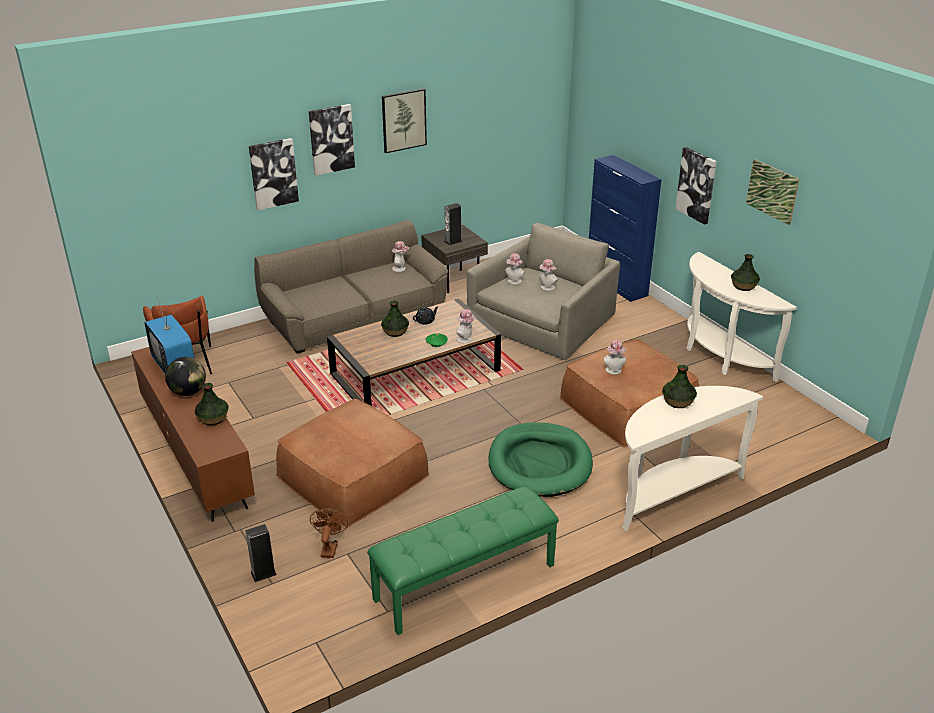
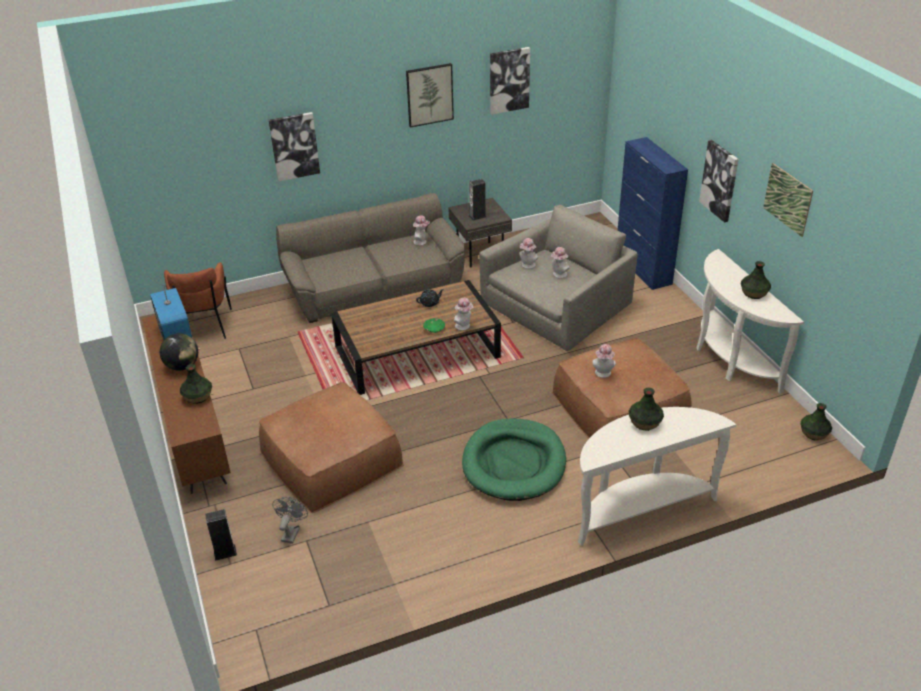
camera: 10 degrees right, 5 degrees up
(329, 547) = (291, 532): brown fan -> grey fan
(331, 139) = (353, 113): picture -> picture (509, 80)
(395, 332) = (397, 313): vase -> vase (813, 433)
(465, 583) = (409, 583): green bench -> none

